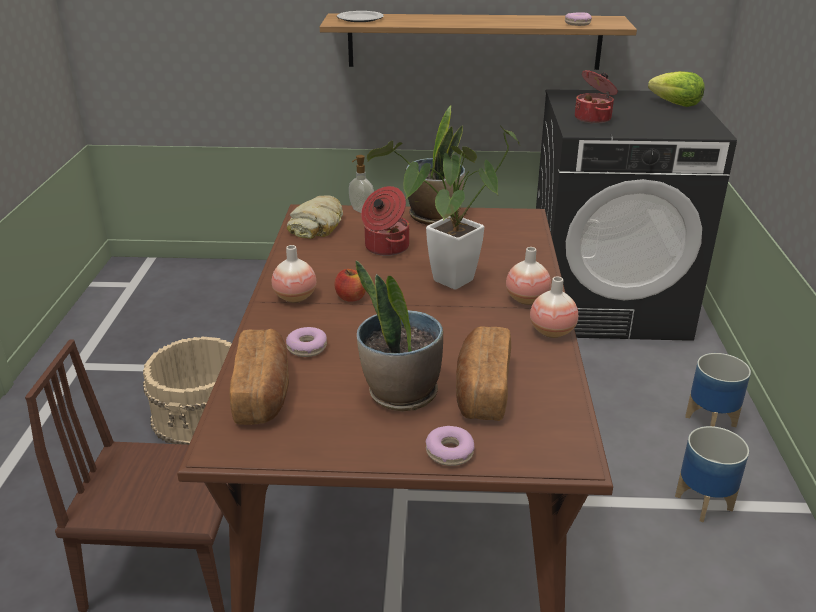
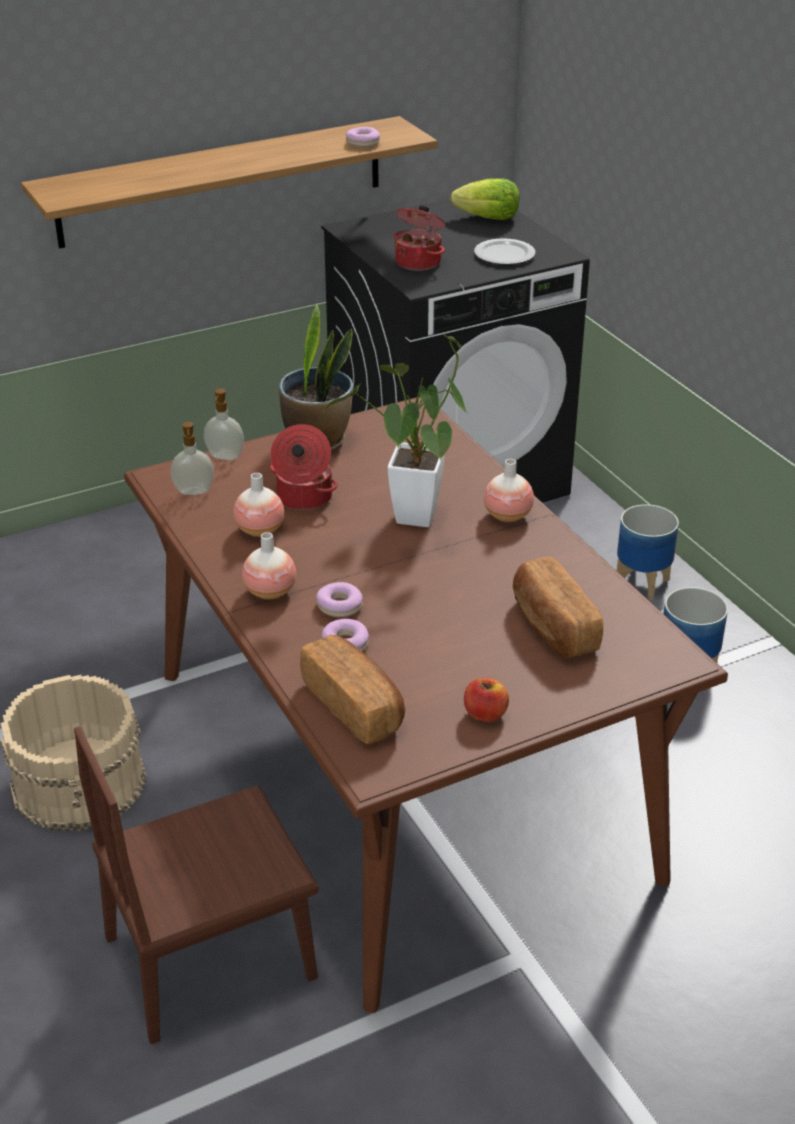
camera: 30 degrees left, 5 degrees up
(317, 225) = (194, 492): bread -> soap dispenser
(351, 297) = (330, 572): apple -> apple (485, 714)
(359, 18) = (81, 186): plate -> plate (503, 255)
(401, 394) = (484, 657): potted plant -> none
(449, 452) = (579, 695): donut -> donut (339, 606)
(552, 332) = (561, 544): vase -> vase (260, 530)

